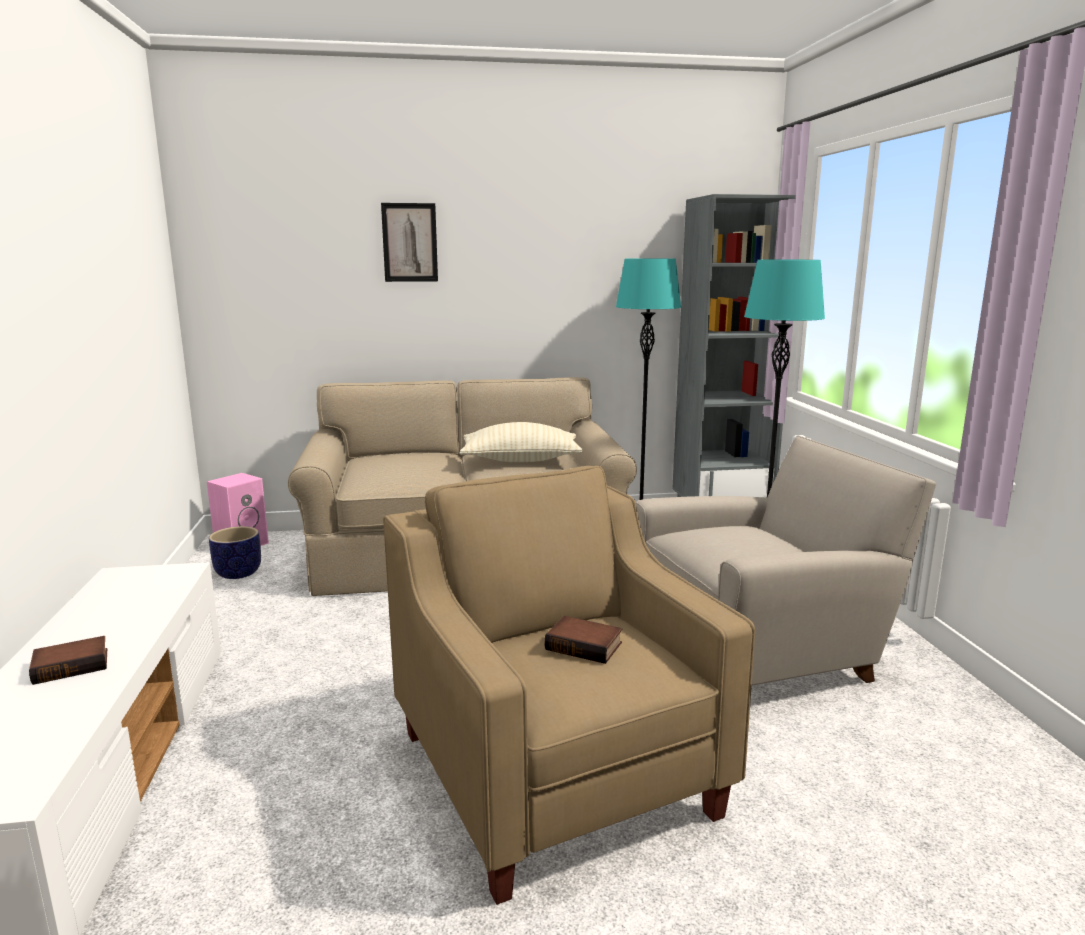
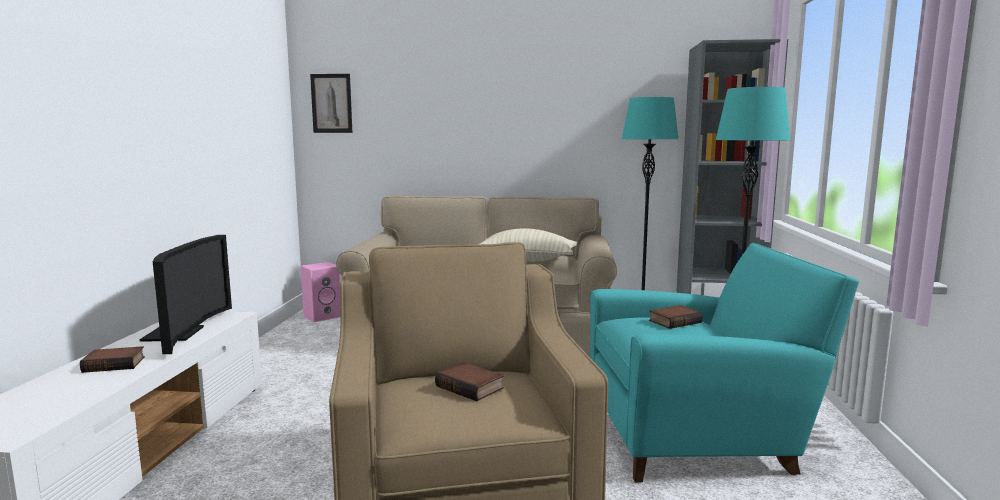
camera: 15 degrees right, 5 degrees down
(130, 607) = (181, 334): none -> television
(238, 573) = (309, 334): planter -> none
(410, 242) = (459, 88): picture -> picture (331, 103)
(738, 532) = (674, 321): none -> book
(761, 653) = (698, 436): beige armchair -> turquoise armchair

